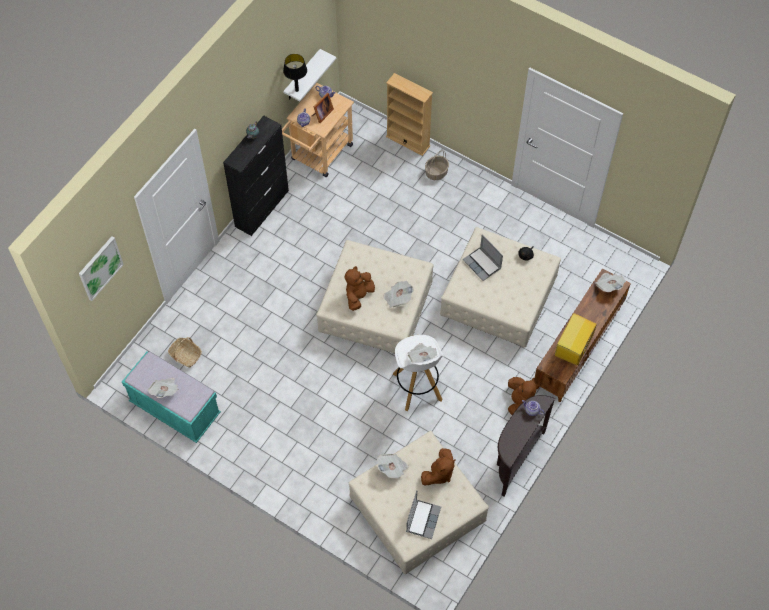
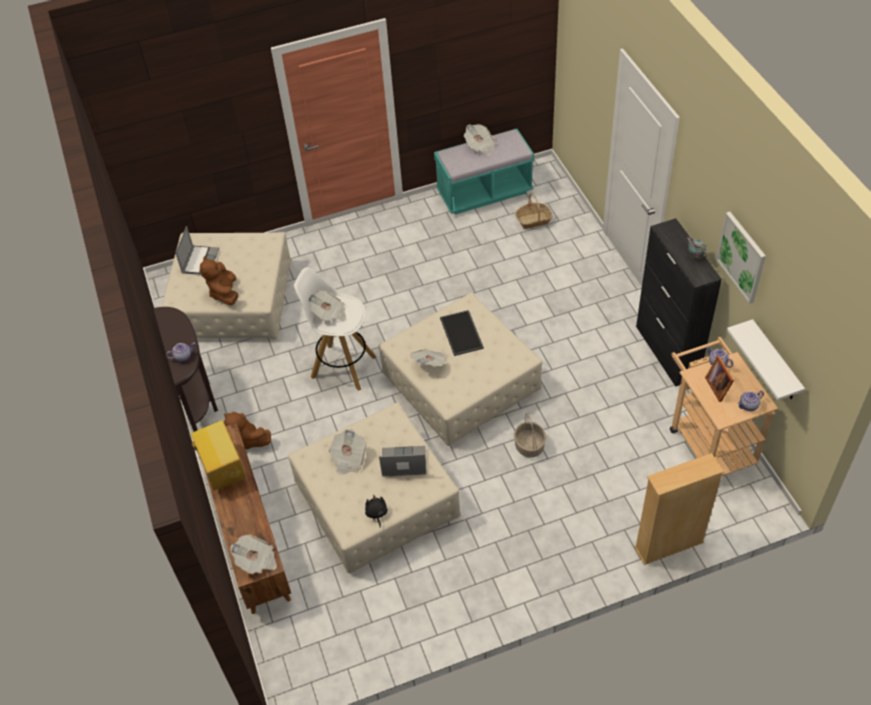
camera: 130 degrees right, 10 degrees down
(100, 268) = (583, 46): picture -> picture (741, 257)
(297, 90) = (744, 331): black table lamp -> none
(358, 296) = (462, 333): brown plush toy -> tray
(392, 468) = (263, 265): newspaper -> newspaper (348, 459)
(423, 519) = (200, 261): laptop -> laptop turned 135 degrees counterclockwise
(436, 172) = (597, 546): basket -> basket (529, 446)

